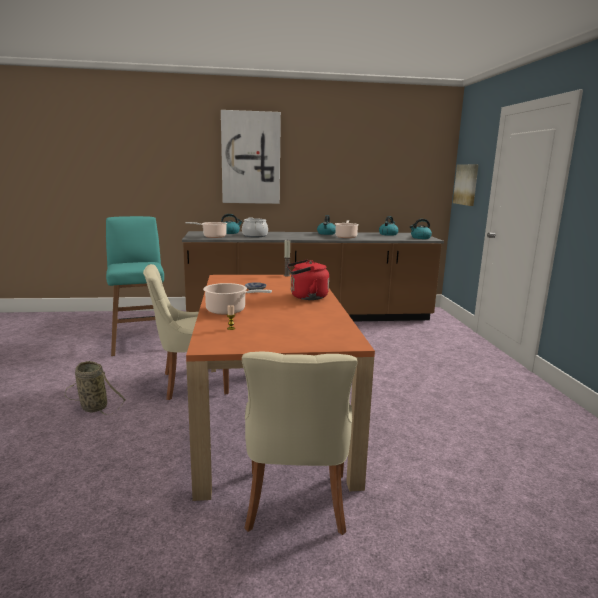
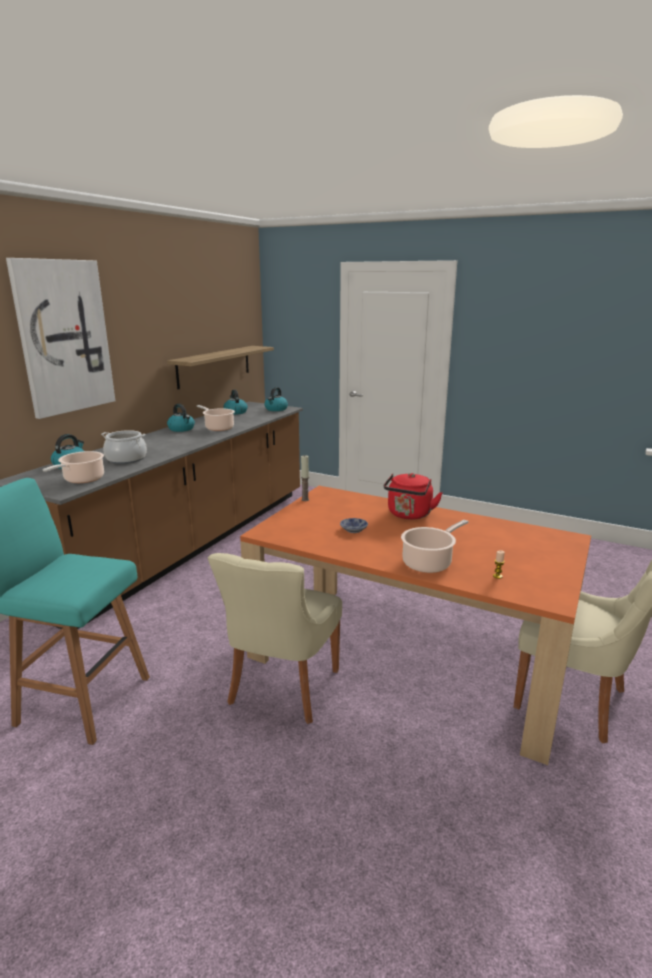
camera: 55 degrees left, 5 degrees up
(92, 407) = (266, 805): basket -> none
(385, 196) = (214, 366): none -> shelf
(466, 184) = (292, 341): picture -> none

